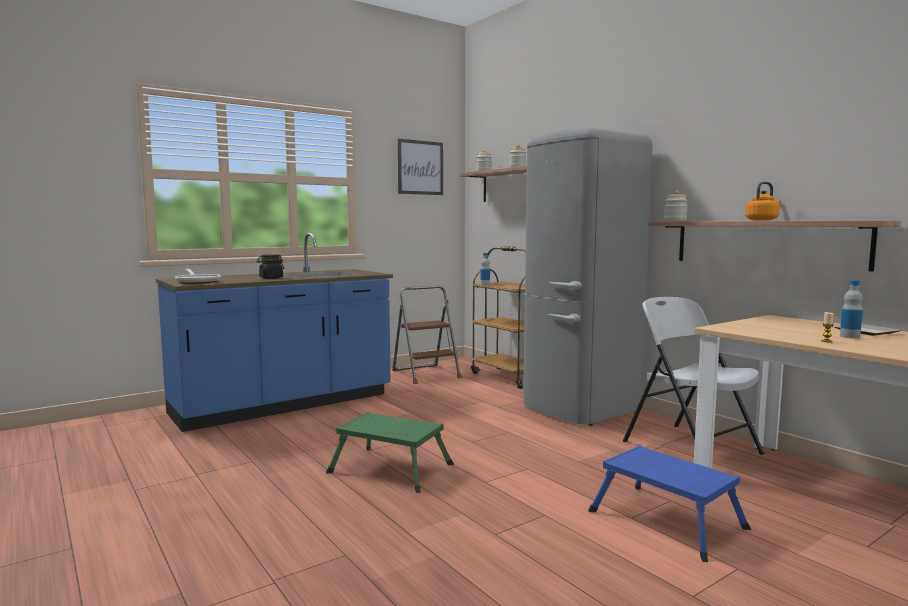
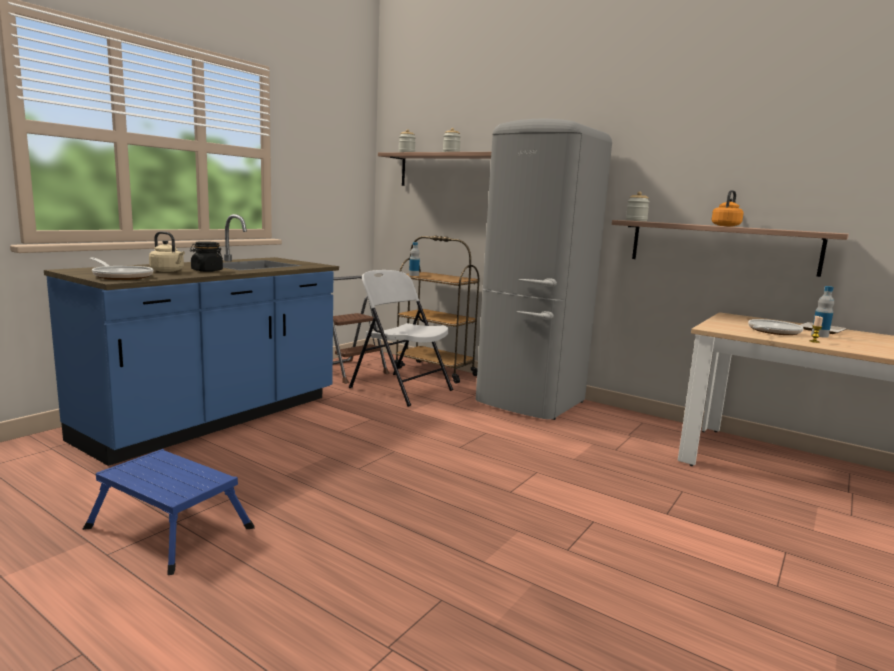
camera: 20 degrees left, 5 degrees up
(241, 278) = (168, 271): none -> beige kettle
(391, 468) = (404, 487): green step ladder -> none
(420, 167) = (335, 143): picture -> none
(666, 519) = (694, 511): blue step ladder -> blue step ladder (169, 527)
(691, 447) = (654, 435): white chair -> white chair (401, 389)
(791, 332) = (772, 332): none -> frying pan

